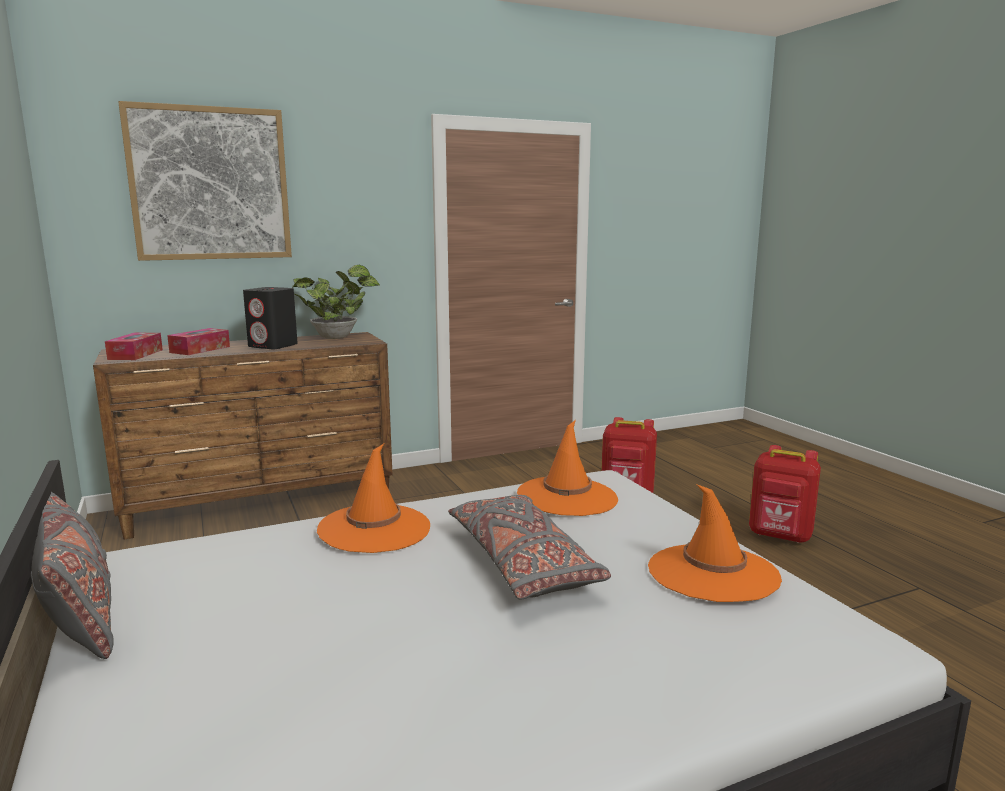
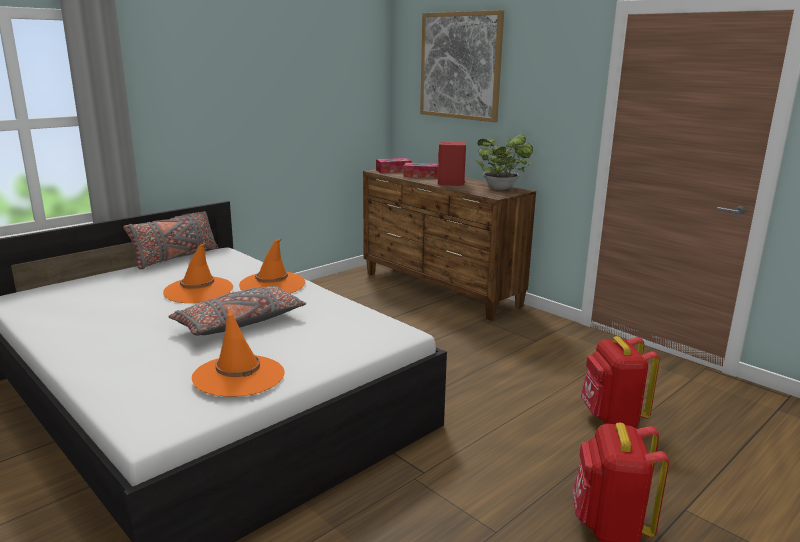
camera: 70 degrees right, 5 degrees up
(273, 346) = (451, 183): black speaker -> red speaker
(567, 497) = (350, 323): orange hat -> orange hat (198, 290)

